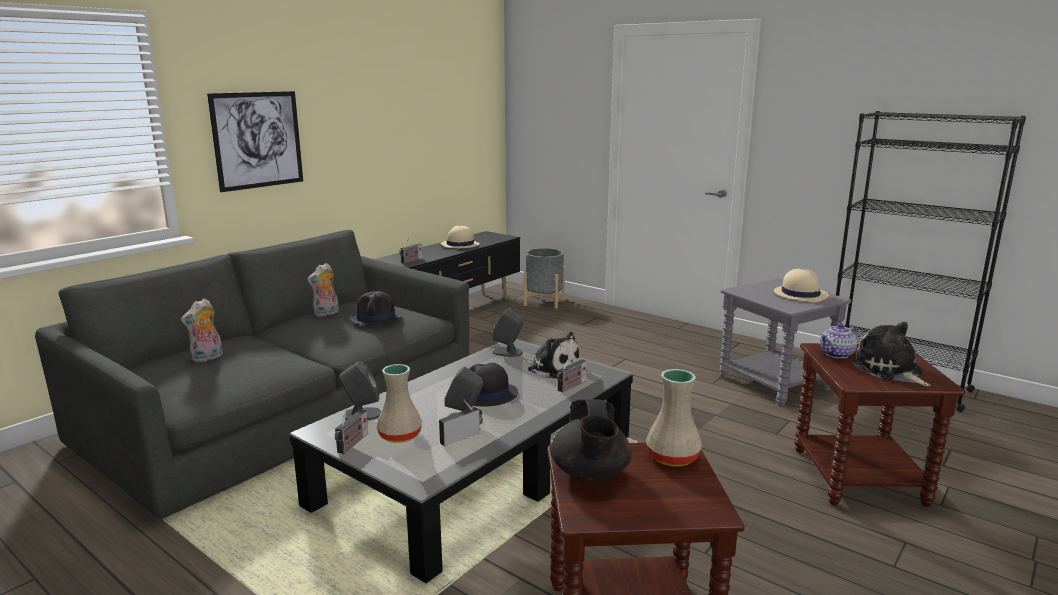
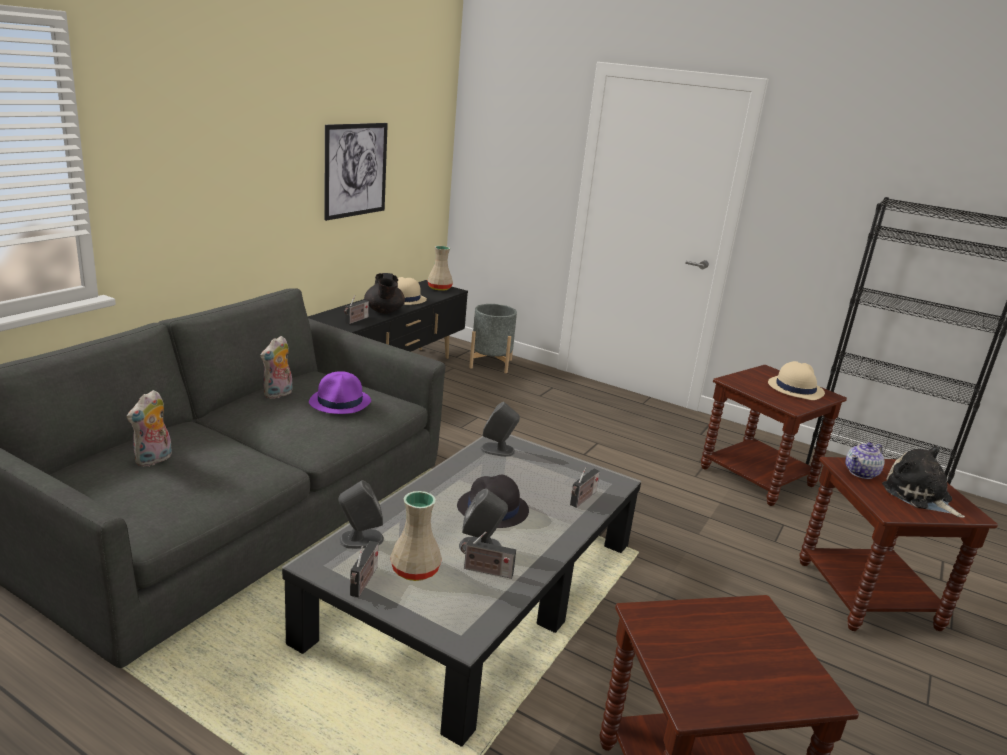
camera: 10 degrees left, 5 degrees up
(257, 140) = (190, 177): picture -> picture (356, 170)
(376, 318) = (340, 402): black hat -> purple hat
(461, 436) = (485, 571): radio -> radio turned 120 degrees counterclockwise
(552, 368) = (553, 472): plush toy -> none
(590, 474) = (677, 645): black teapot -> black teapot (384, 311)
(672, 458) = (753, 619): beige vase -> beige vase (439, 288)
(775, 383) = (758, 477): grey side table -> brown side table

